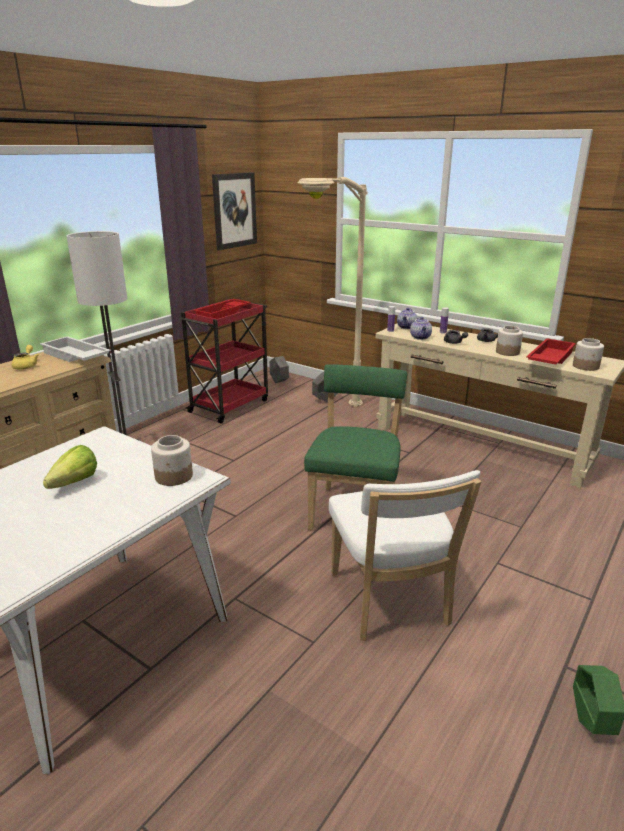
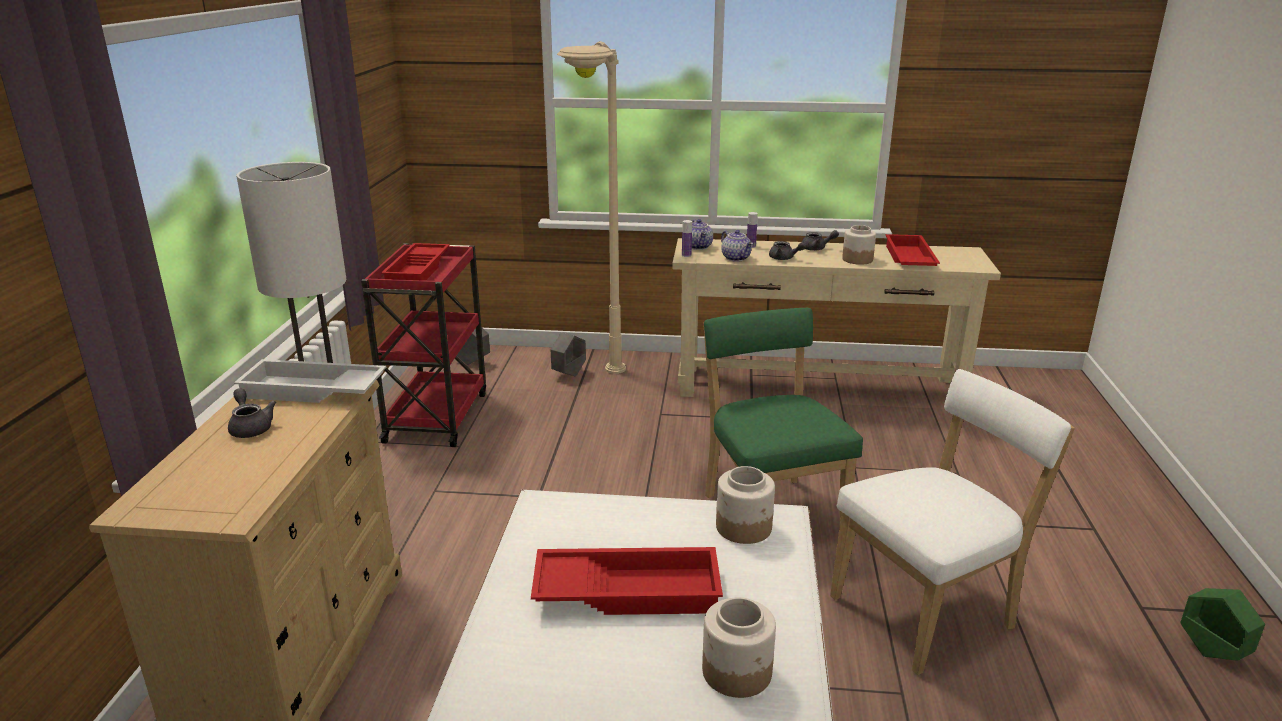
camera: 30 degrees left, 0 degrees up
(26, 365) = (251, 427): yellow teapot -> grey teapot
(70, 485) = (628, 589): lettuce -> red tray
(234, 210) = (375, 99): picture -> none
(390, 603) = (928, 611): white chair -> white chair turned 75 degrees counterclockwise
(586, 366) = (955, 262): jar -> jar (737, 672)

